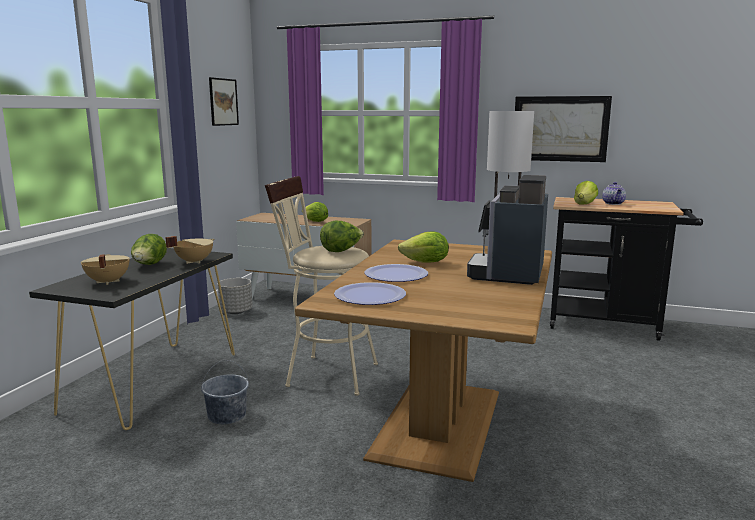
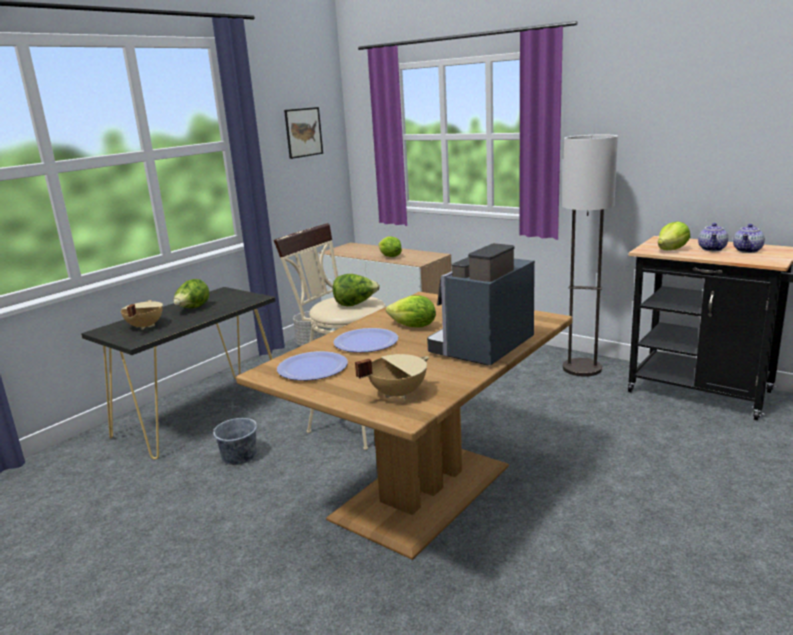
camera: 20 degrees right, 5 degrees up
(193, 261) = (232, 306): beige cooking pot -> beige cooking pot (397, 393)
(560, 128) = (659, 154): picture -> none
(640, 204) = (748, 250): none -> teapot

